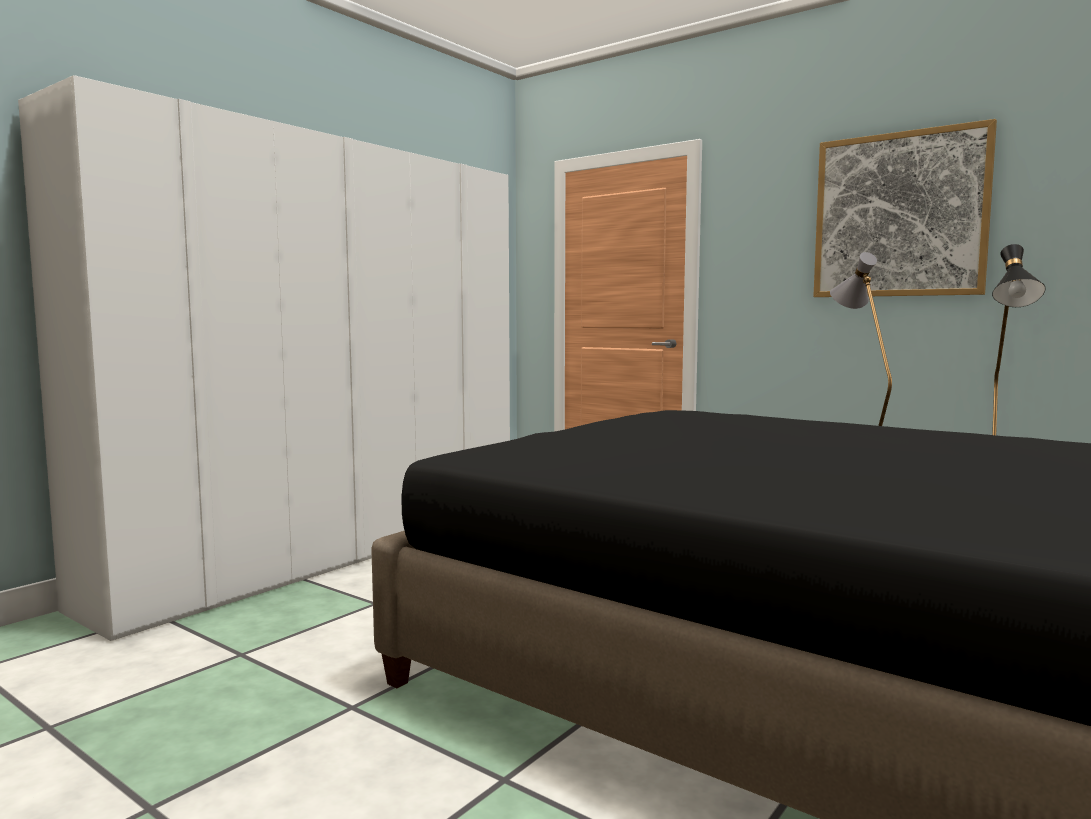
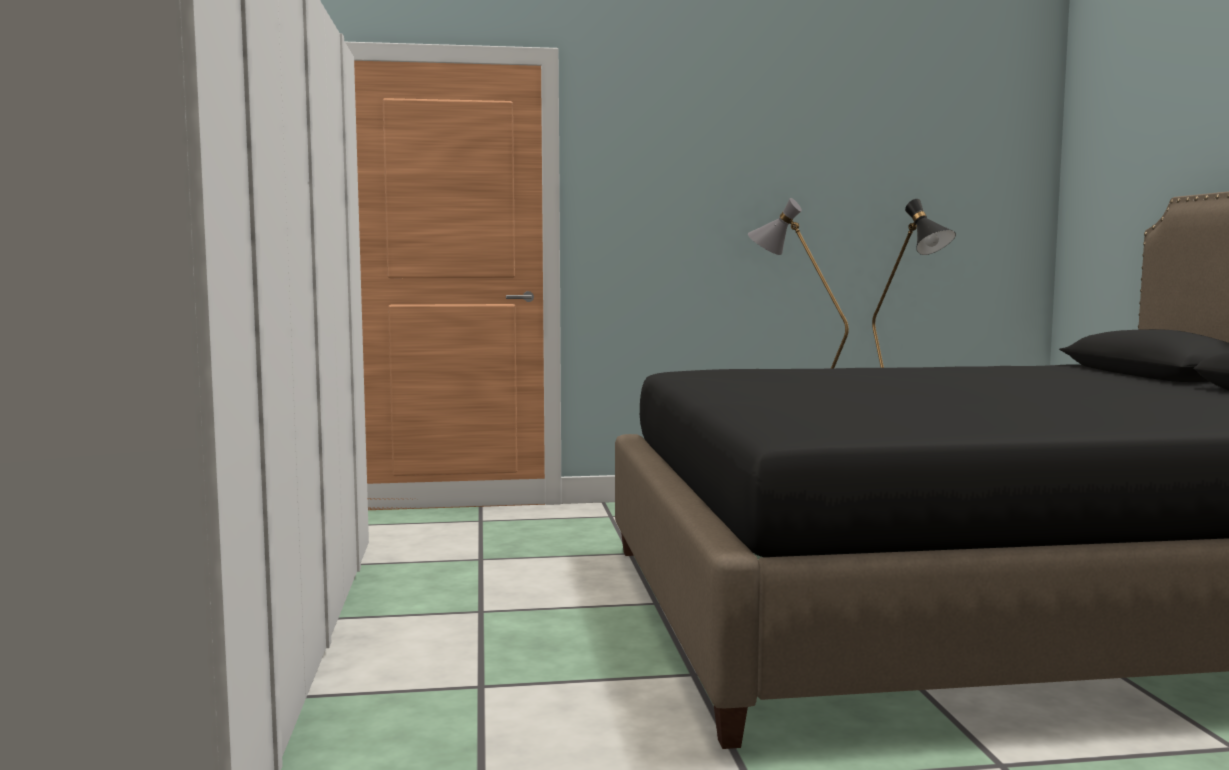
camera: 45 degrees left, 0 degrees up
(899, 215) = (778, 162): picture -> none

